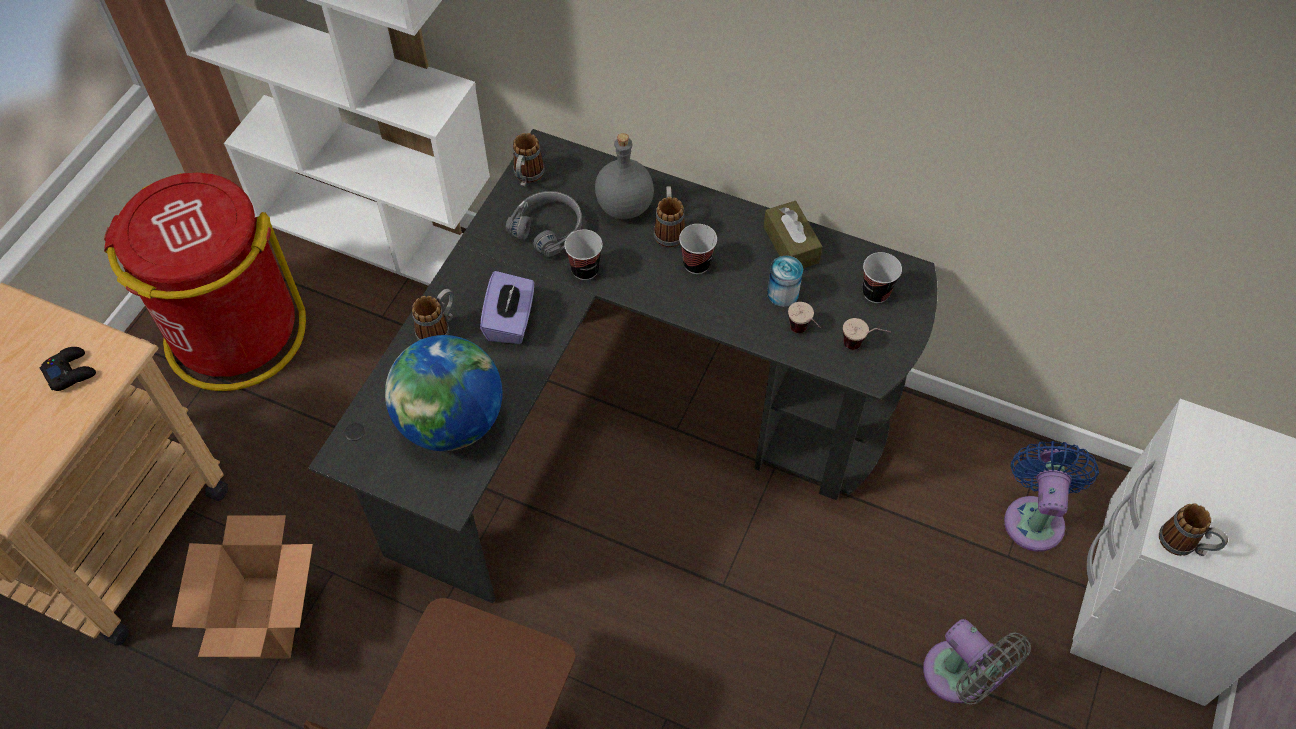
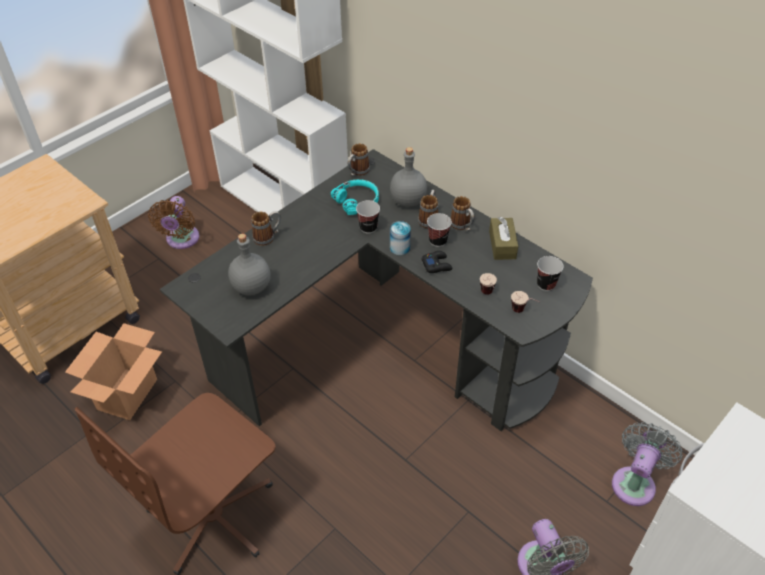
camera: 20 degrees right, 10 degrees down
(70, 372) = (56, 203): black game controller -> black game controller (437, 265)
(234, 334) = (181, 240): red trash can -> brown fan
(451, 422) = (251, 287): globe -> grey bottle
(510, 321) = (311, 243): purple tissue box -> none
(548, 228) = (357, 201): grey headphones -> turquoise headphones
(783, 293) = (485, 270): can -> can (399, 248)
(1034, 517) = (635, 482): blue fan -> grey fan
(1184, 545) = (703, 494): mug -> mug (462, 226)

